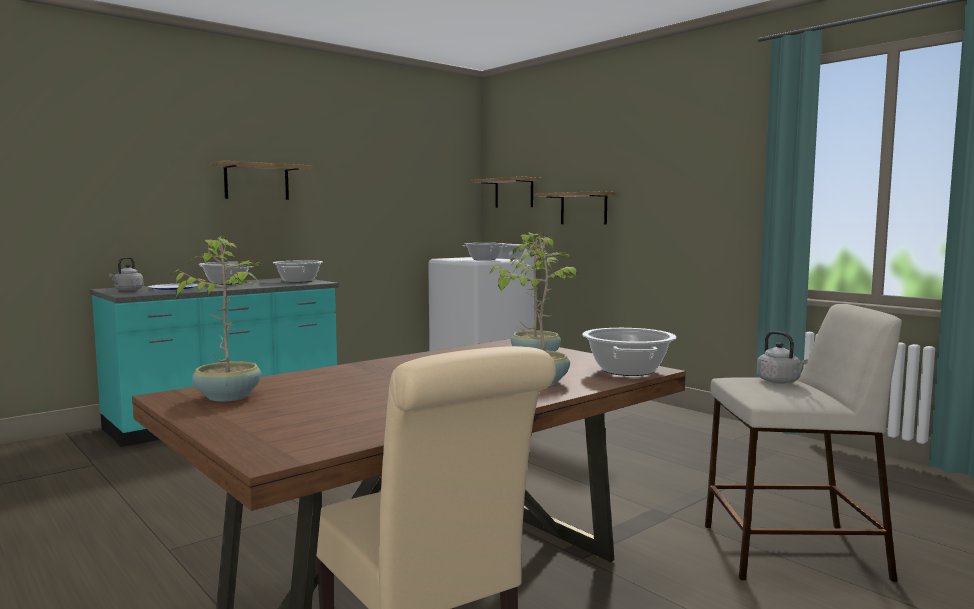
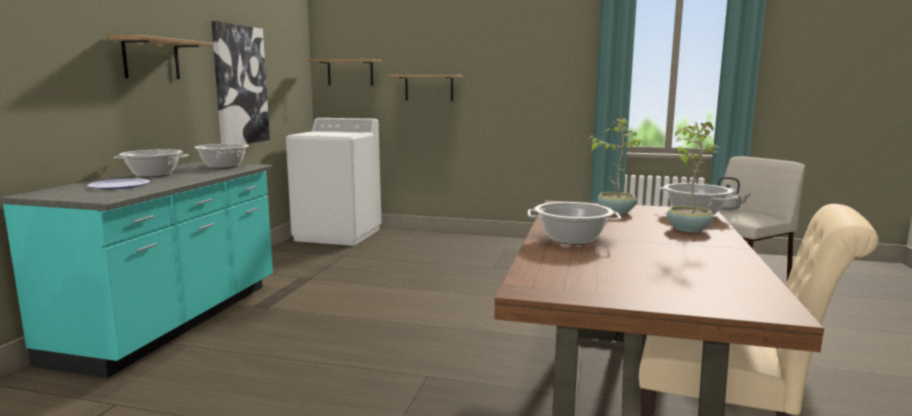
camera: 35 degrees left, 5 degrees up
(127, 290) = (71, 193): grey kettle -> none
(228, 396) = (567, 279): potted plant -> none
(370, 206) = (240, 85): none -> picture
(485, 259) = (344, 133): cooking pot -> cooking pot (572, 239)

